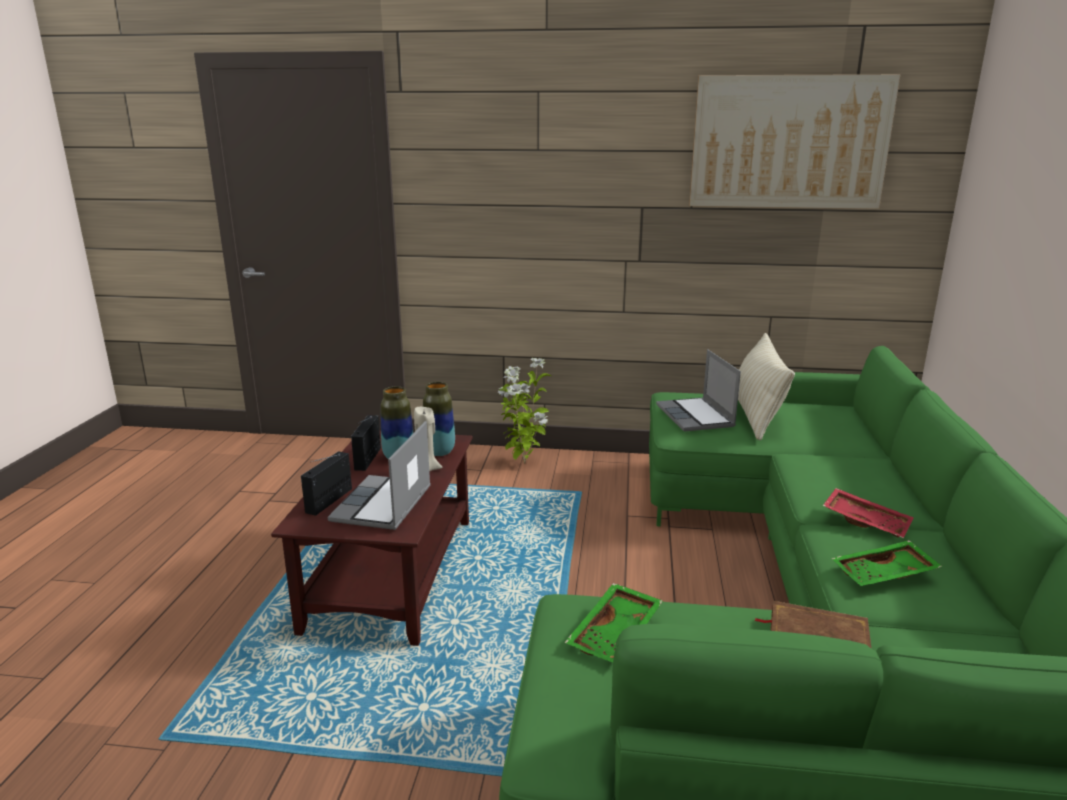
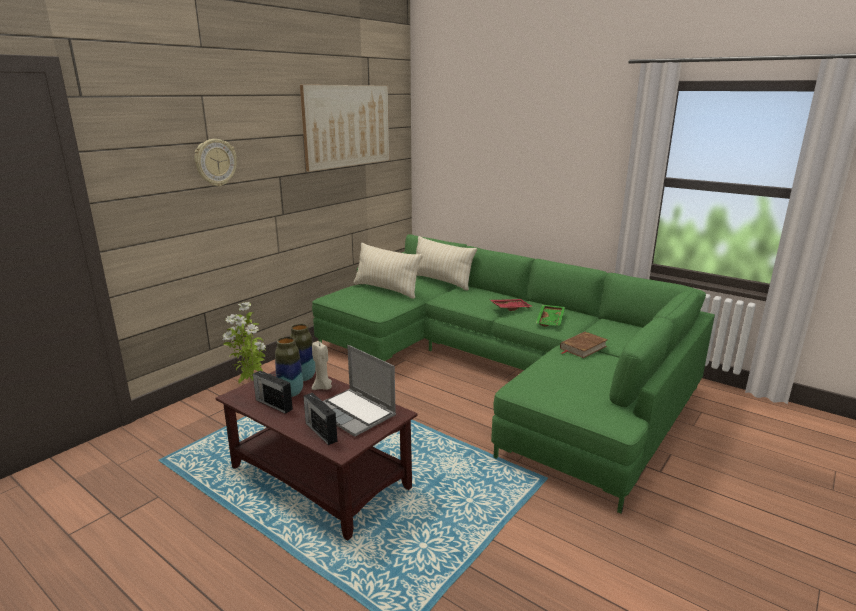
camera: 60 degrees left, 0 degrees up
(542, 176) = (215, 162): none -> wall clock
(616, 634) = (550, 384): green tray -> none
(696, 416) = (367, 301): laptop -> none
(864, 439) = (441, 281): none -> beige pillow

